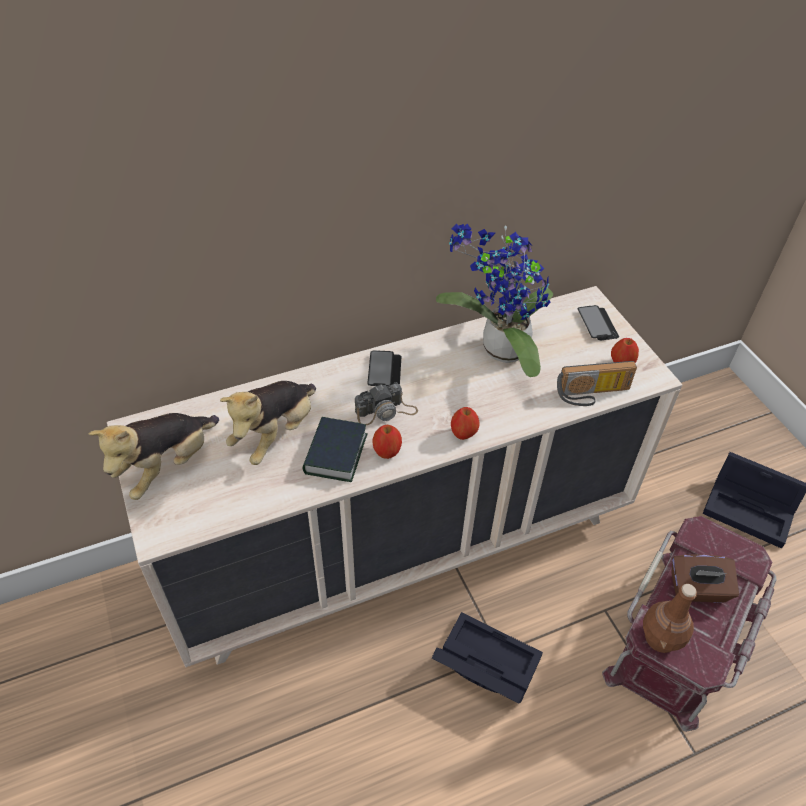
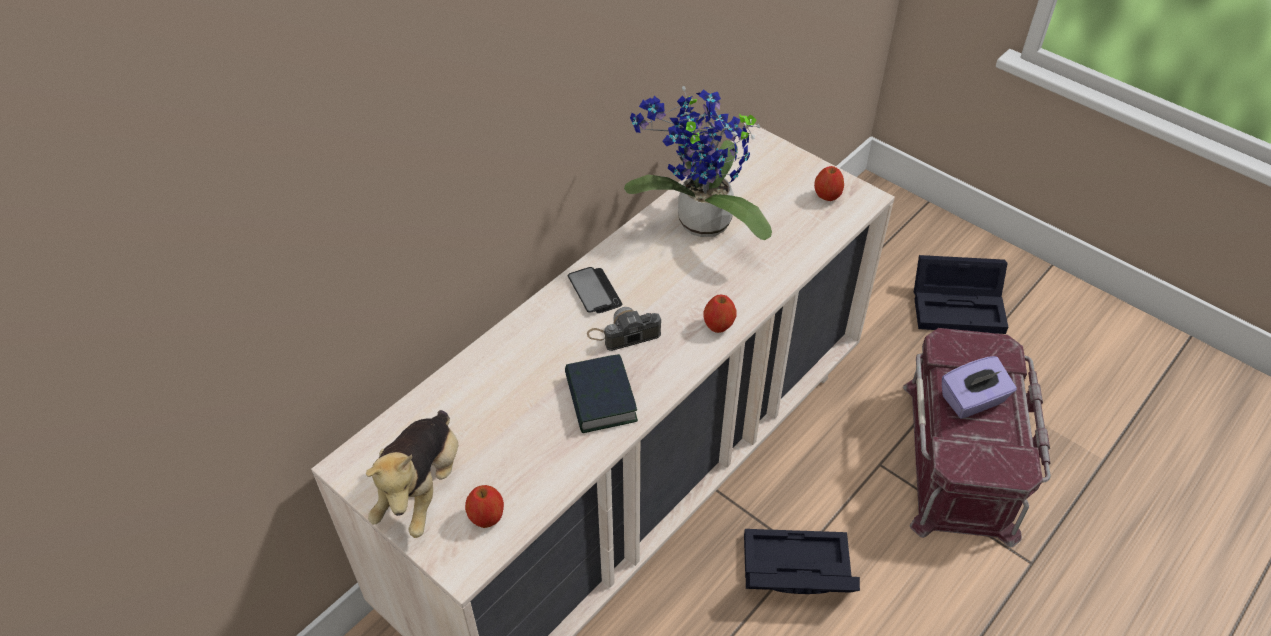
camera: 25 degrees left, 0 degrees up
(275, 434) = (520, 404): plush toy -> none
(386, 411) = (624, 333): camera -> camera turned 150 degrees counterclockwise
(387, 452) = (653, 375): apple -> apple (487, 517)
(592, 395) = (819, 238): radio -> none
(597, 324) = (779, 163): phone -> none
(661, 637) = (967, 461): brown bottle -> none
(697, 589) = (972, 401): brown tissue box -> purple tissue box

